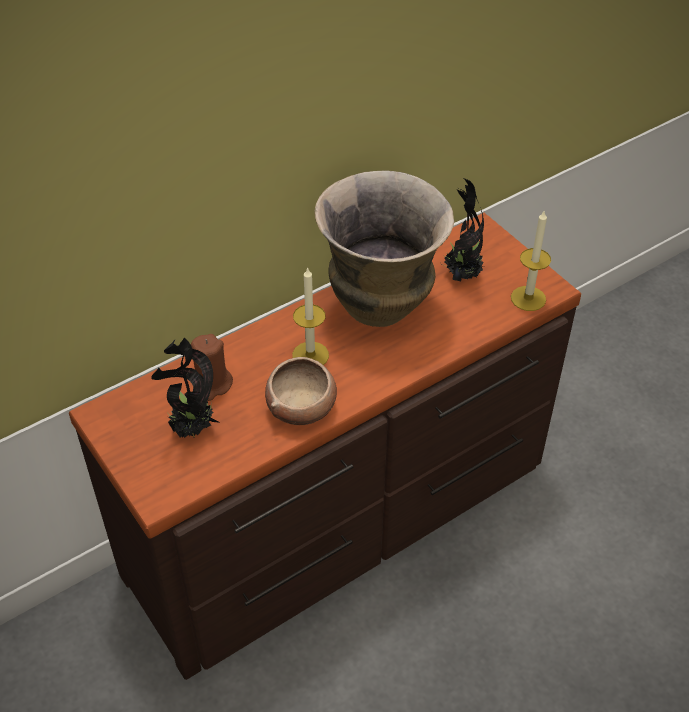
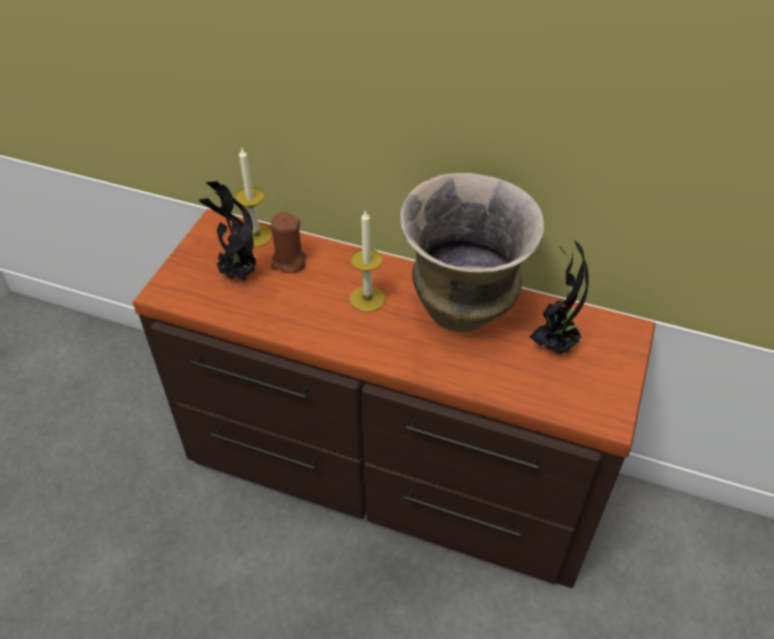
camera: 55 degrees right, 0 degrees up
(302, 406) = (309, 322): bowl -> none
(528, 298) = (577, 408): candle -> candle (255, 236)

